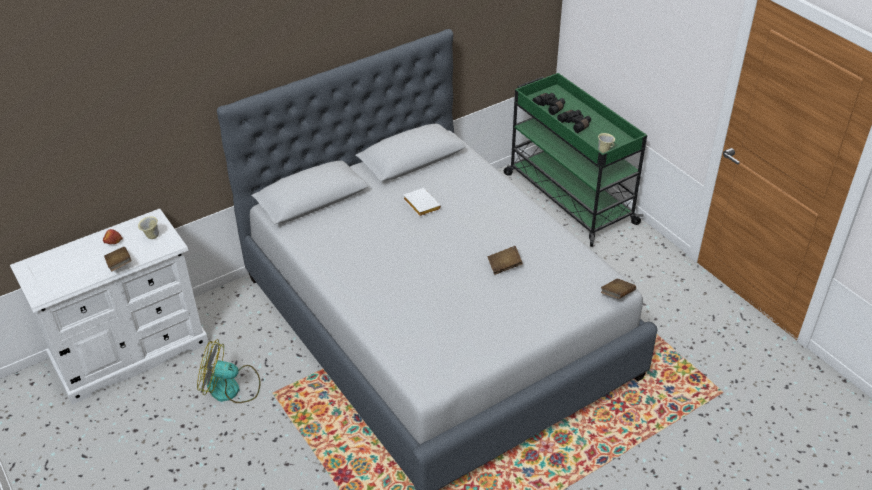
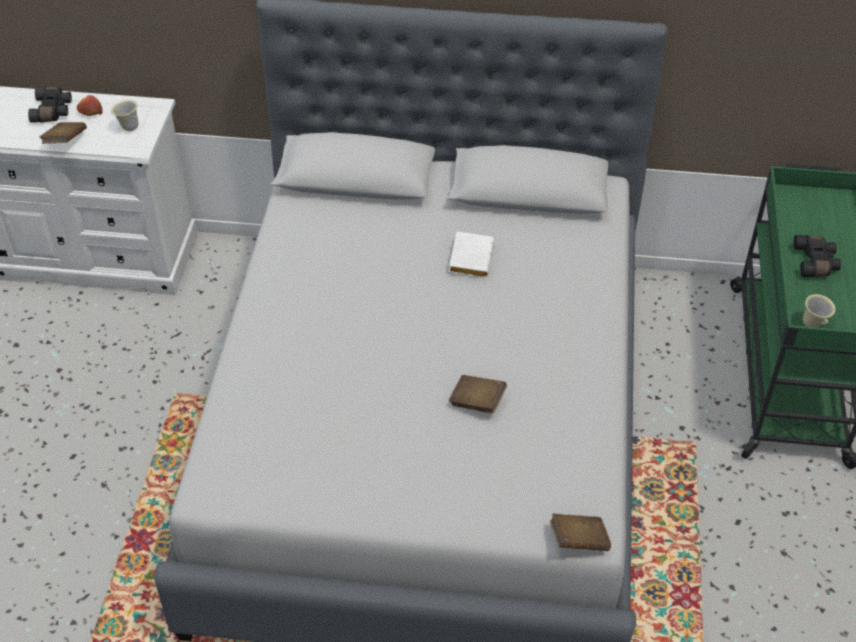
camera: 40 degrees right, 5 degrees up
(231, 388) = (143, 360): fan -> none
(550, 106) = (807, 218): black binoculars -> black binoculars (53, 111)

